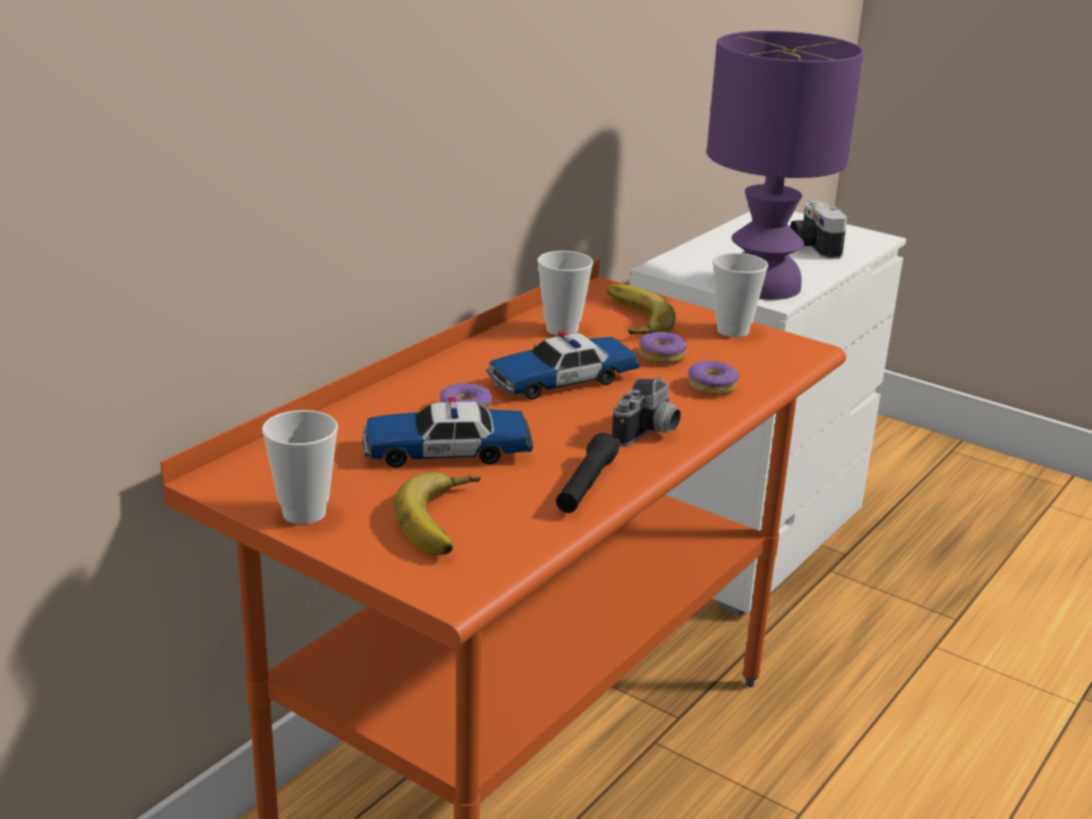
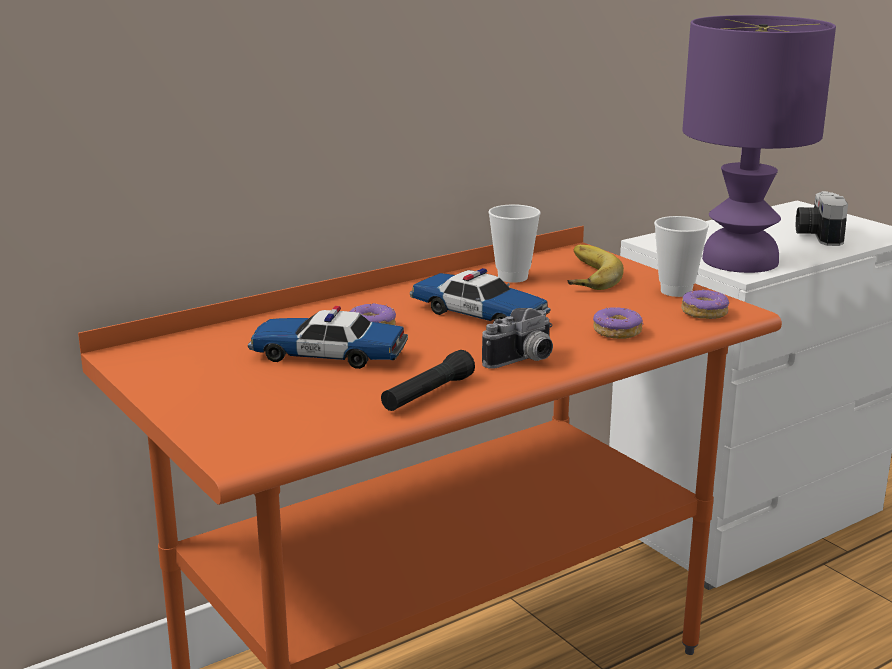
camera: 20 degrees right, 5 degrees down
(304, 513) = (169, 385): cup -> none
(447, 521) = (281, 405): banana -> none
(562, 380) = (479, 314): toy car -> toy car turned 135 degrees counterclockwise
(661, 356) = (589, 304): donut -> donut (704, 313)

